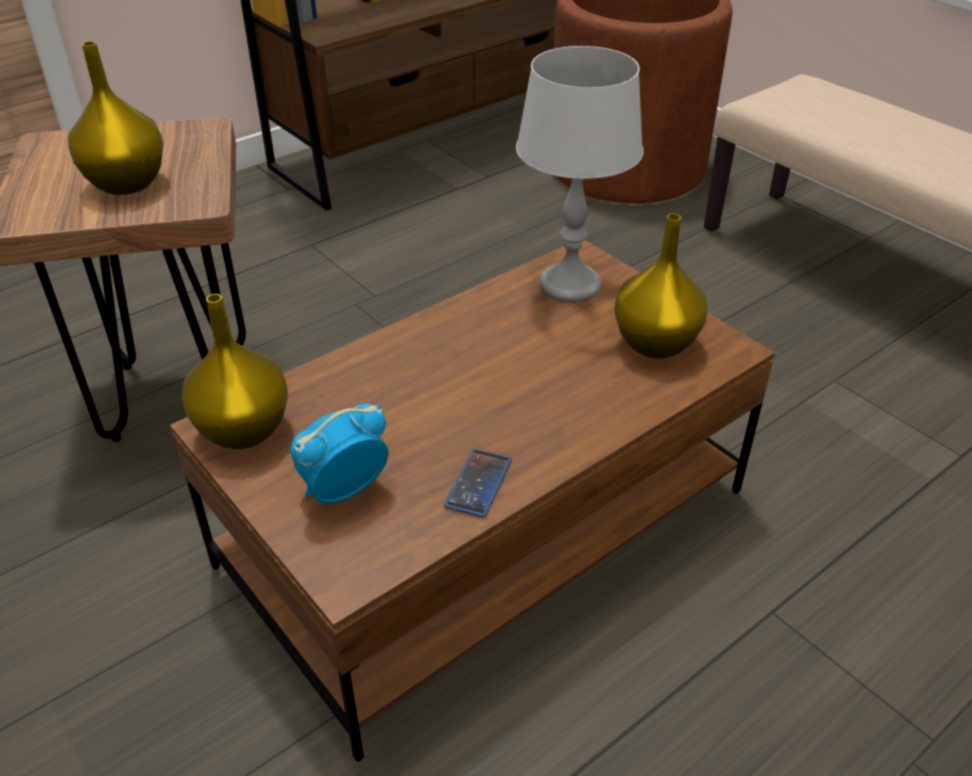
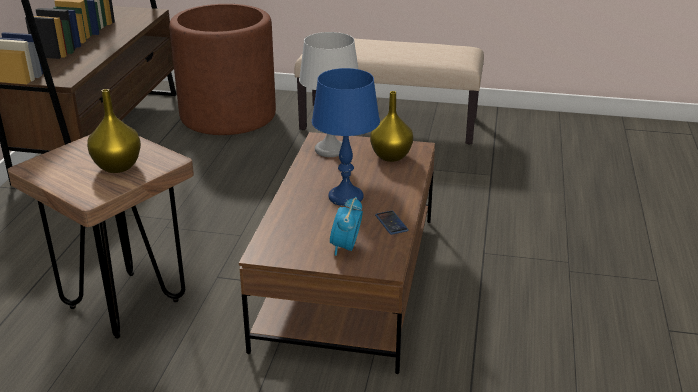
camera: 40 degrees left, 10 degrees down
(241, 431) = (275, 250): yellow vase -> none
(476, 388) = (346, 197): none -> blue table lamp

